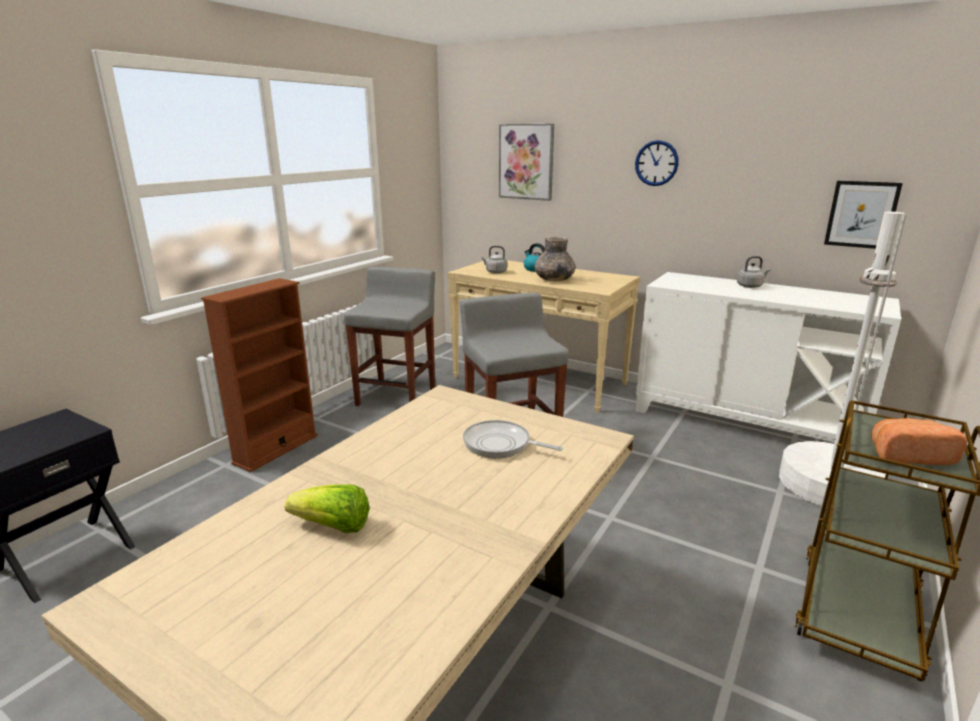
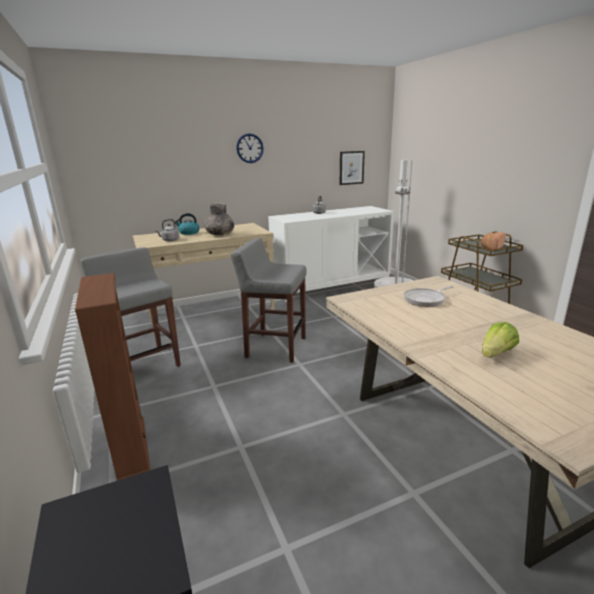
camera: 55 degrees left, 0 degrees up
(526, 162) = (150, 153): picture -> none

